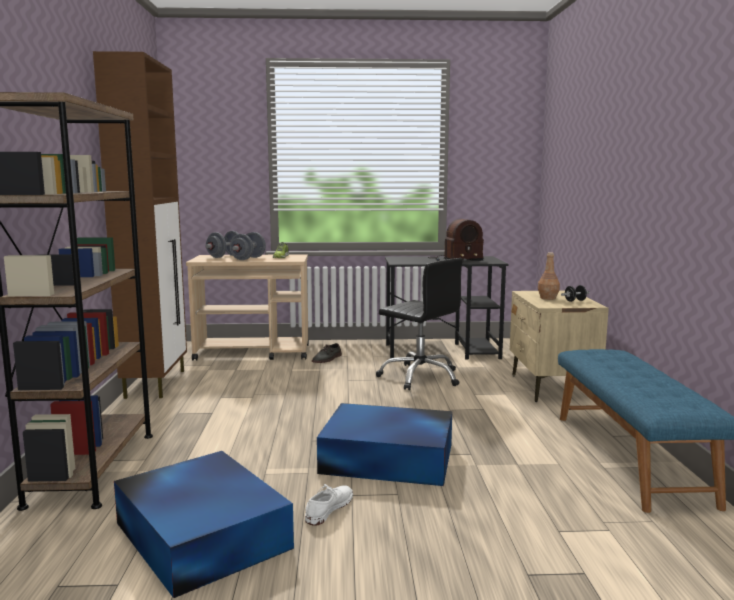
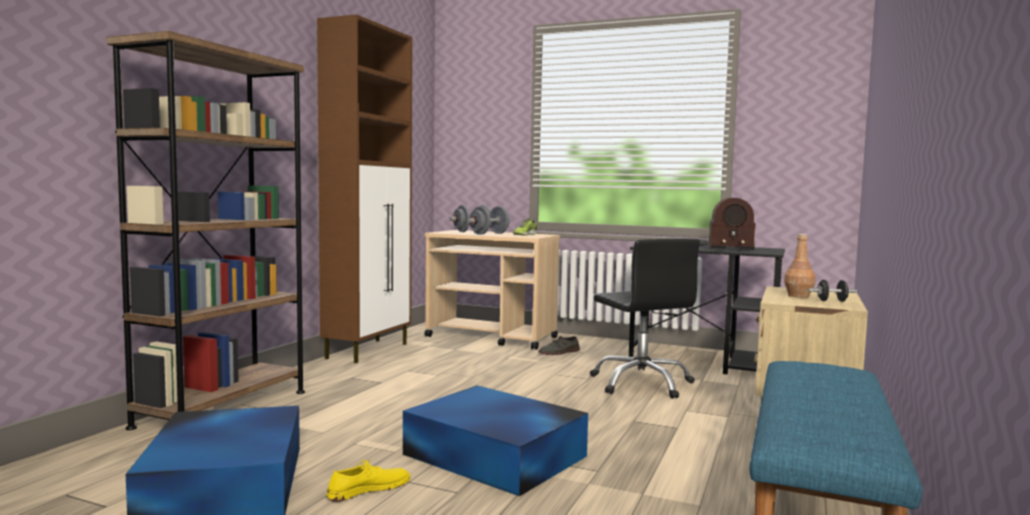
camera: 25 degrees right, 5 degrees down
(329, 508) = (369, 488): white shoe -> yellow shoe

